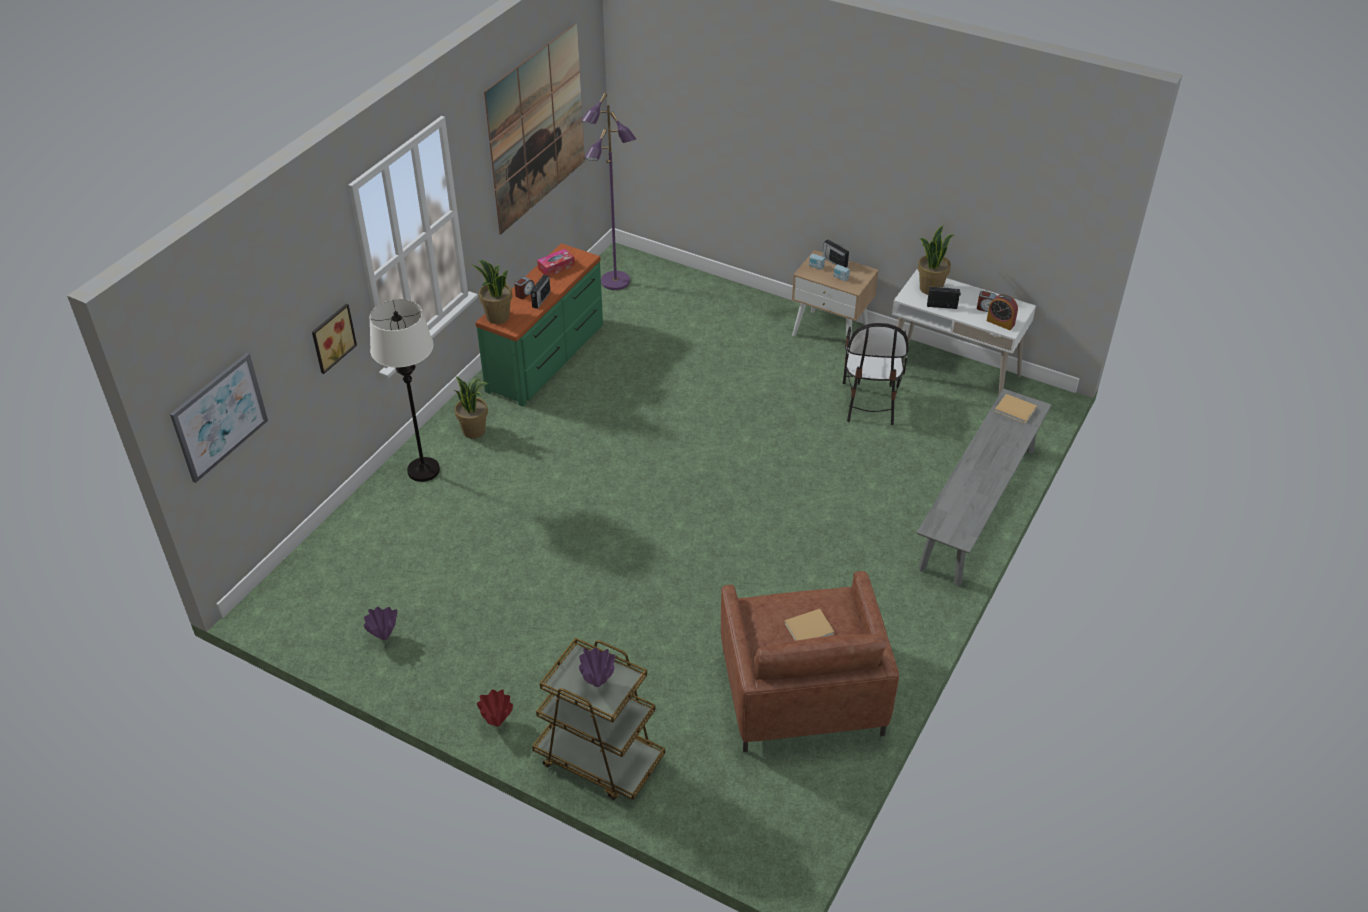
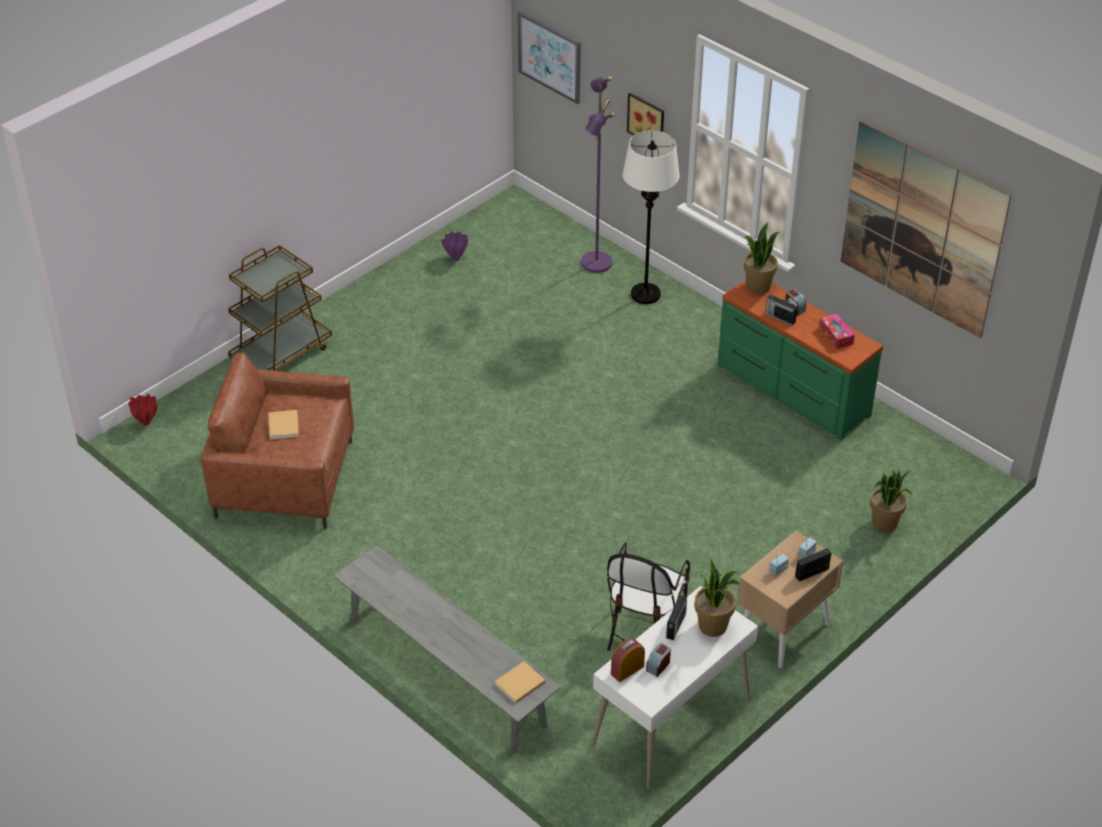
camera: 105 degrees right, 0 degrees up
(474, 430) = (691, 330): potted plant -> potted plant (885, 523)
(497, 722) = (343, 307): red vase -> red vase (146, 423)
(598, 684) = (267, 276): purple vase -> none
(615, 282) = (921, 463): purple floor lamp -> purple floor lamp (595, 262)
(869, 402) = (644, 630): chair -> chair turned 90 degrees counterclockwise

